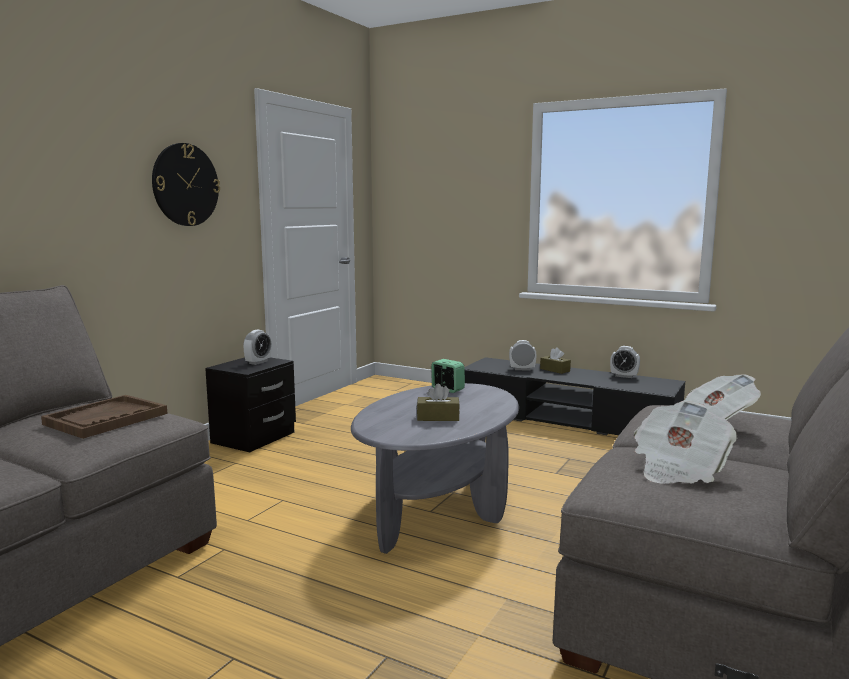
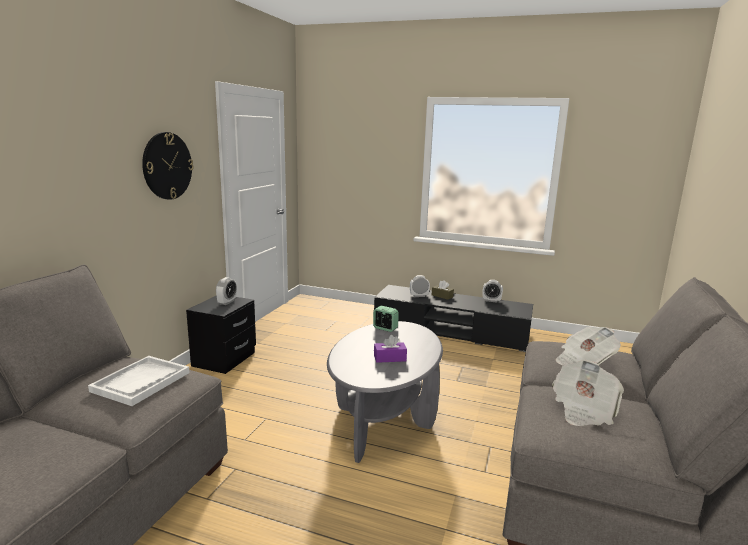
camera: 10 degrees left, 5 degrees up
(106, 419) = (141, 382): brown tray -> white tray
(438, 417) = (390, 358): brown tissue box -> purple tissue box

